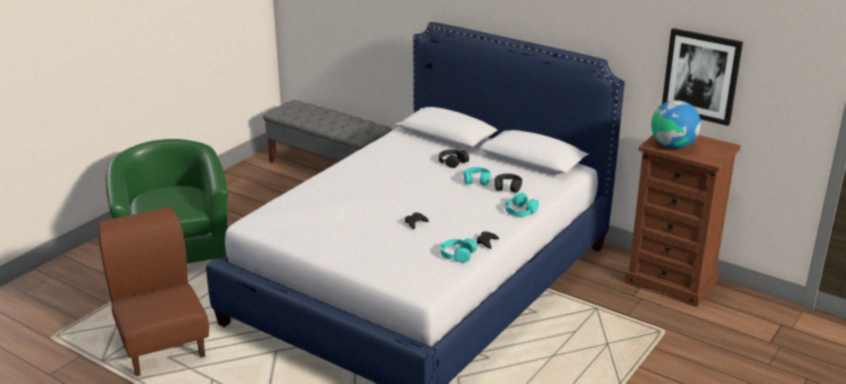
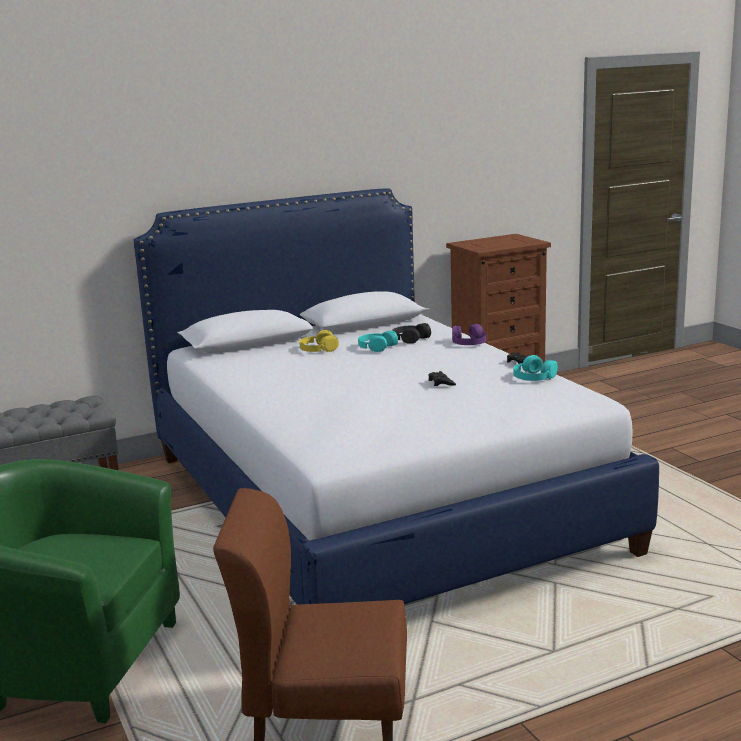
camera: 60 degrees left, 10 degrees down
(452, 162) = (318, 349): black headphones -> yellow headphones
(520, 210) = (468, 342): turquoise headphones -> purple headphones
(673, 145) = (491, 245): globe -> none
(701, 76) = (470, 177): picture -> none

